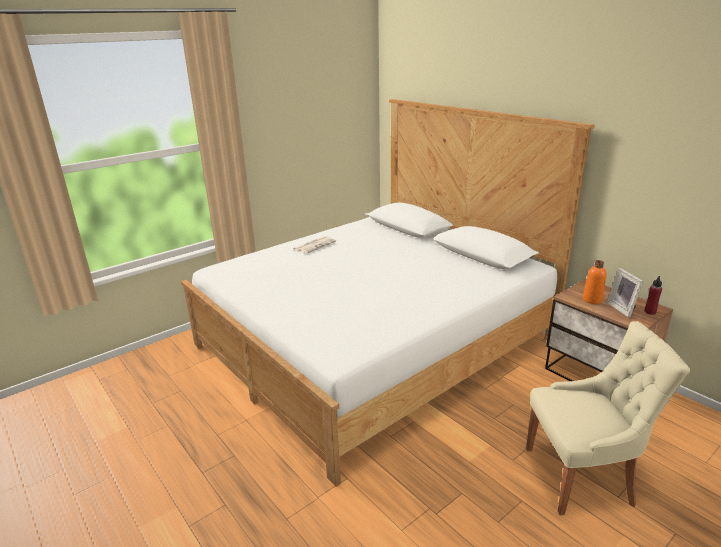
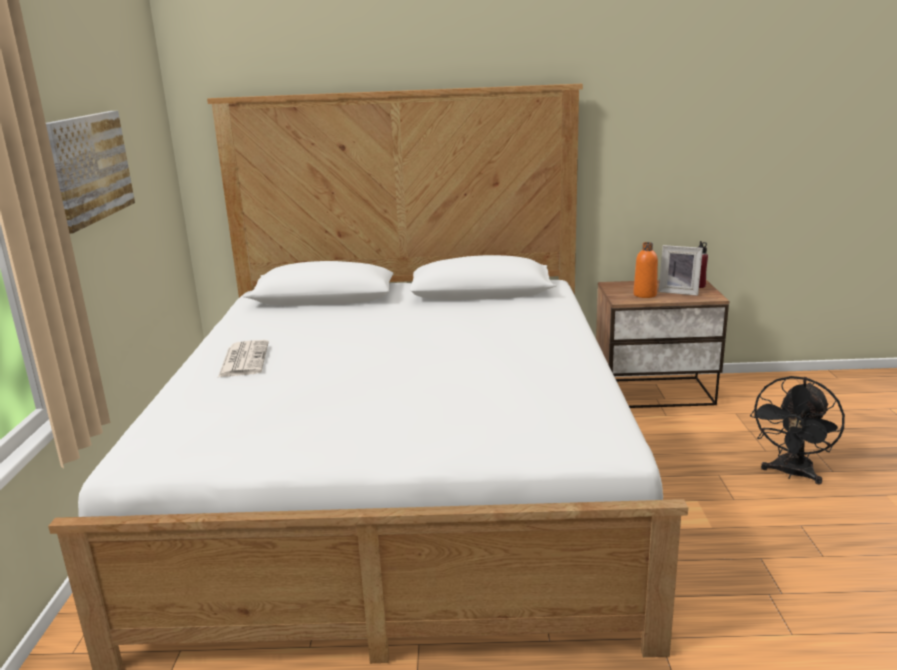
camera: 50 degrees left, 5 degrees down
(287, 134) = (87, 168): none -> picture
(582, 476) = (791, 474): beige chair -> black fan

